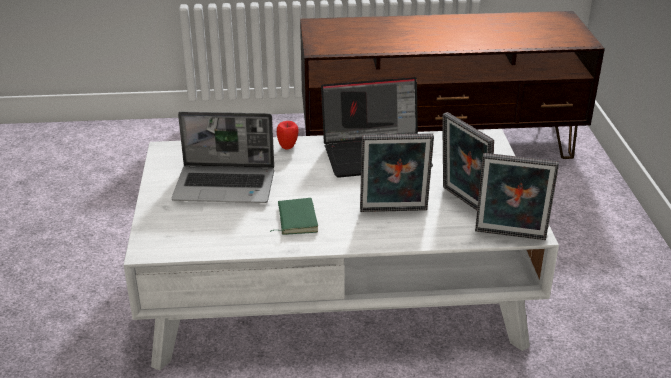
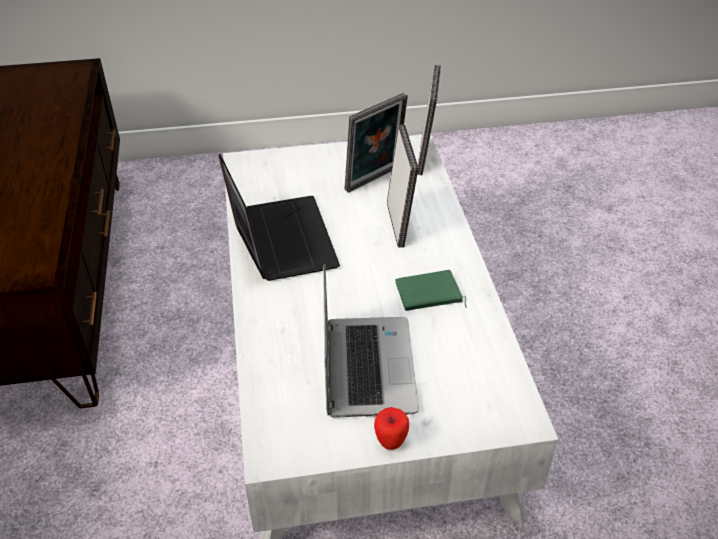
camera: 95 degrees left, 10 degrees up
(288, 147) = (264, 317): apple -> apple (390, 442)

